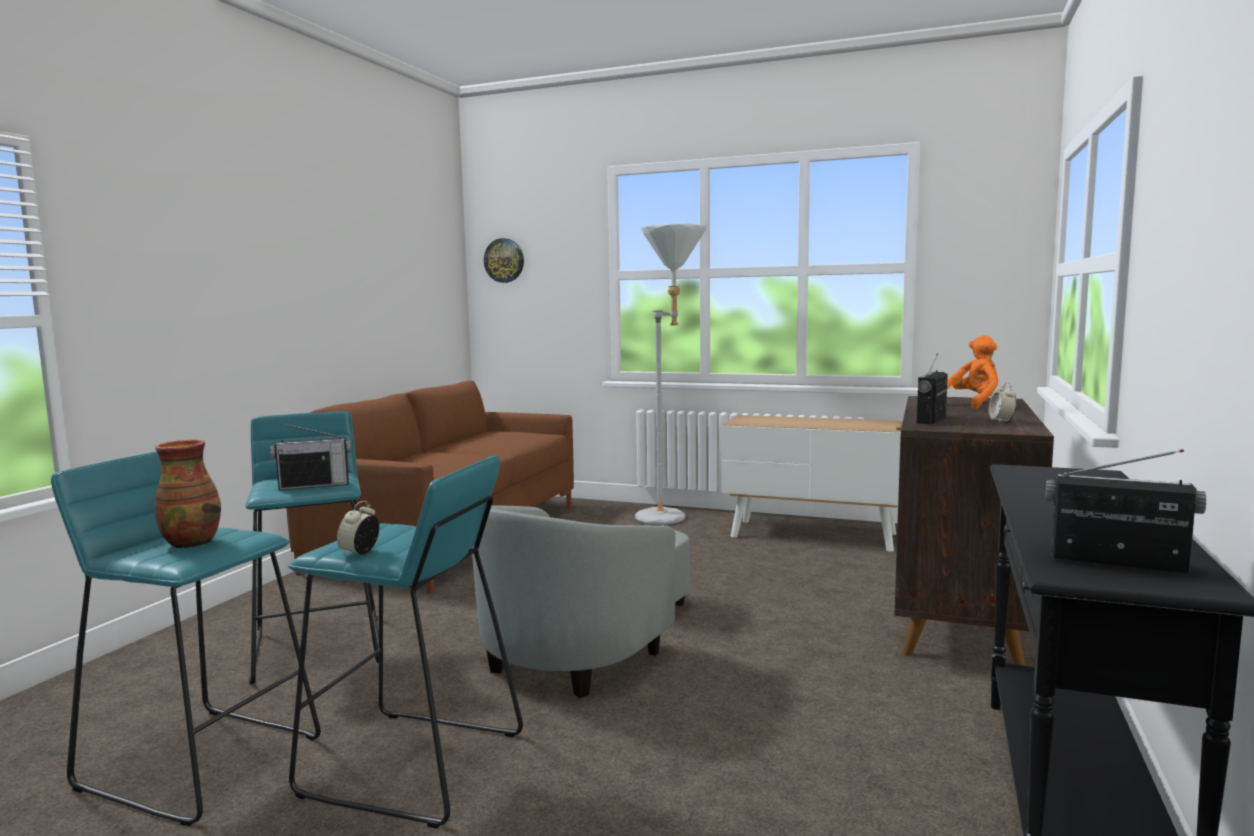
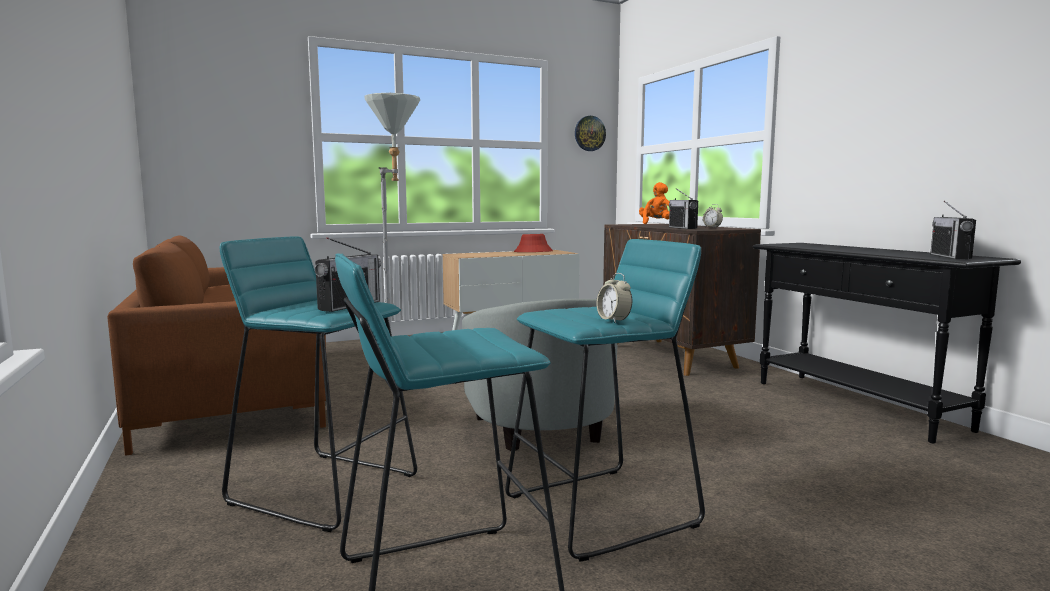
camera: 45 degrees left, 0 degrees up
(192, 543) = (454, 341): vase -> none
(504, 260) = (189, 113): wall clock -> wall clock (589, 133)
(850, 423) = (533, 252): none -> red hat
(1117, 563) = (950, 257): radio -> radio turned 60 degrees counterclockwise

